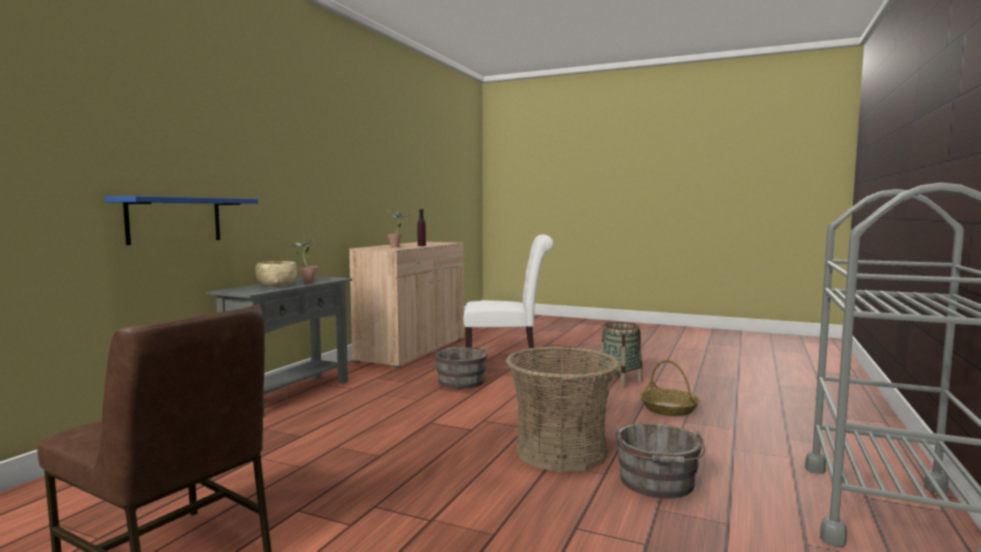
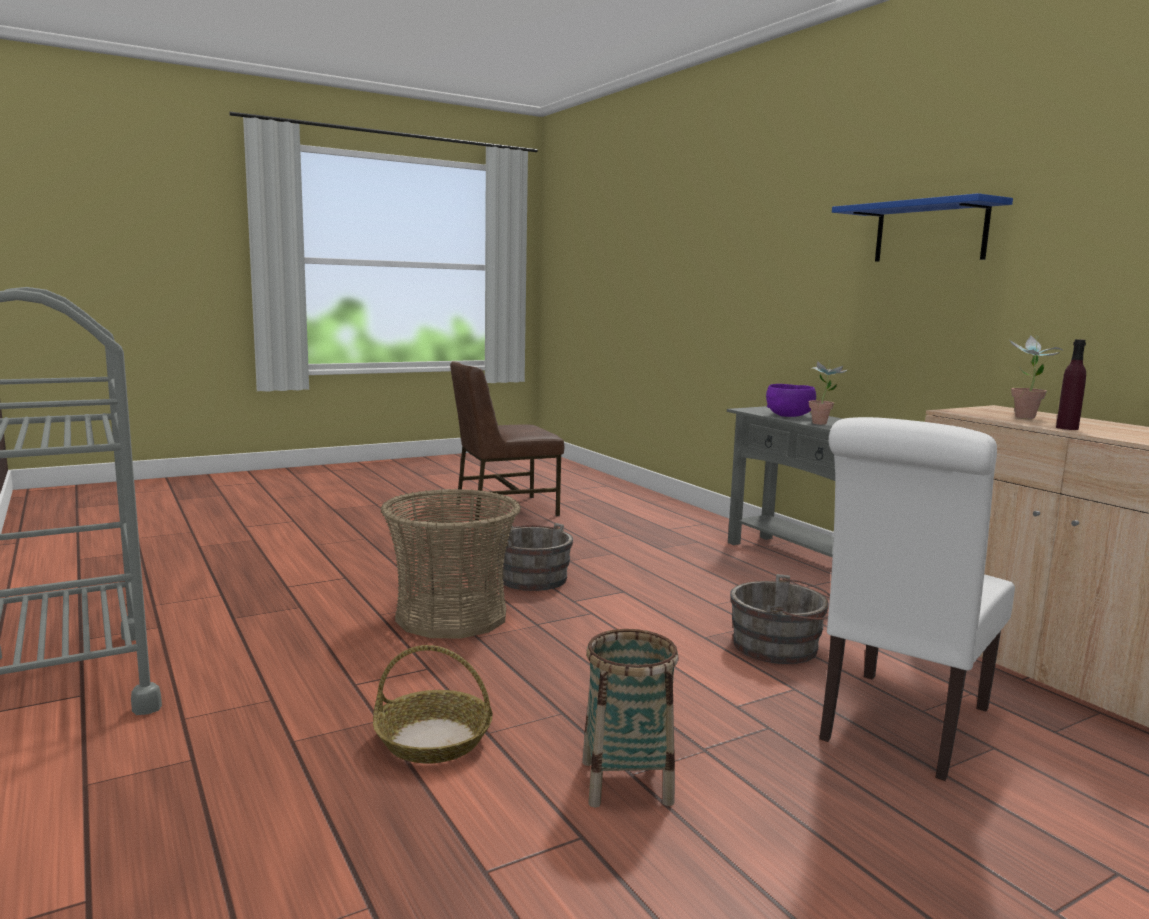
camera: 125 degrees right, 5 degrees up
(175, 220) = (764, 328): blue shelf -> blue shelf (930, 232)
(276, 286) = (790, 416): beige bowl -> purple bowl
(657, 483) = (321, 624): grey bucket -> grey bucket (529, 578)

